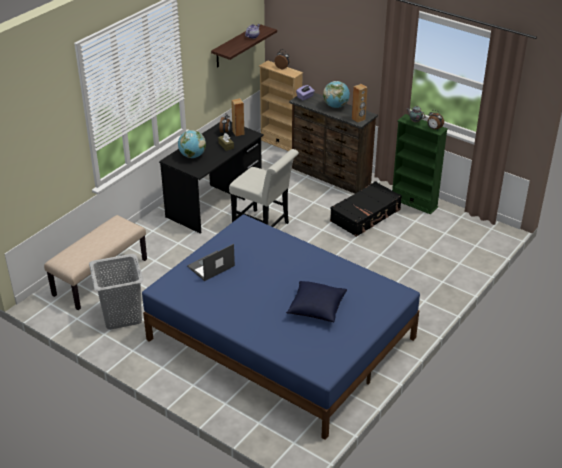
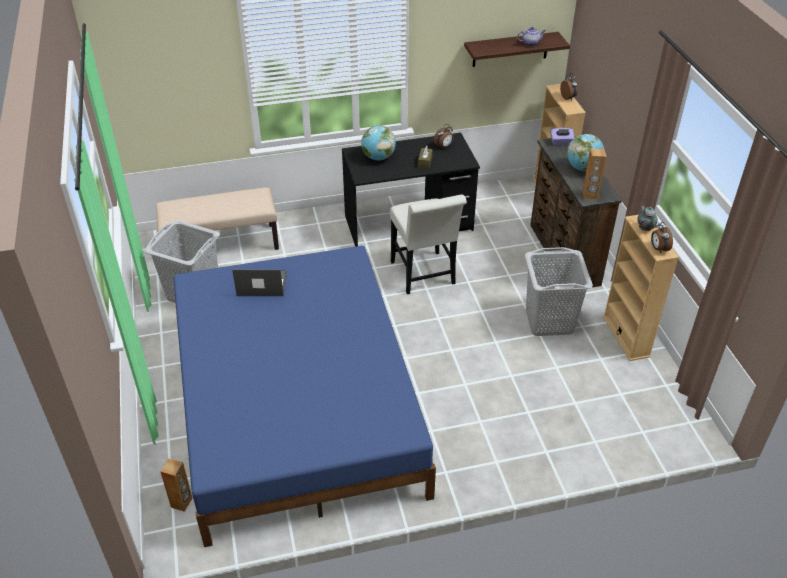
camera: 40 degrees right, 5 degrees up
(238, 133) = (455, 154): brown speaker -> brown speaker (182, 502)
(316, 309) = (298, 392): blue pillow -> none
(366, 215) = (549, 321): black suitcase -> grey laundry basket
(414, 202) = (626, 336): green bookcase -> beige bookcase

